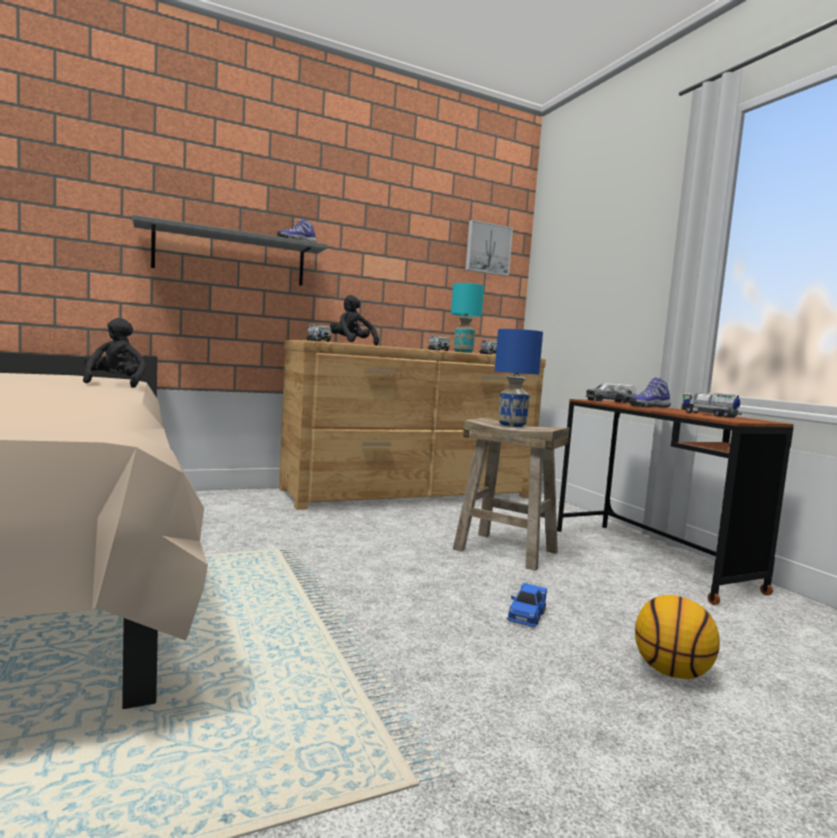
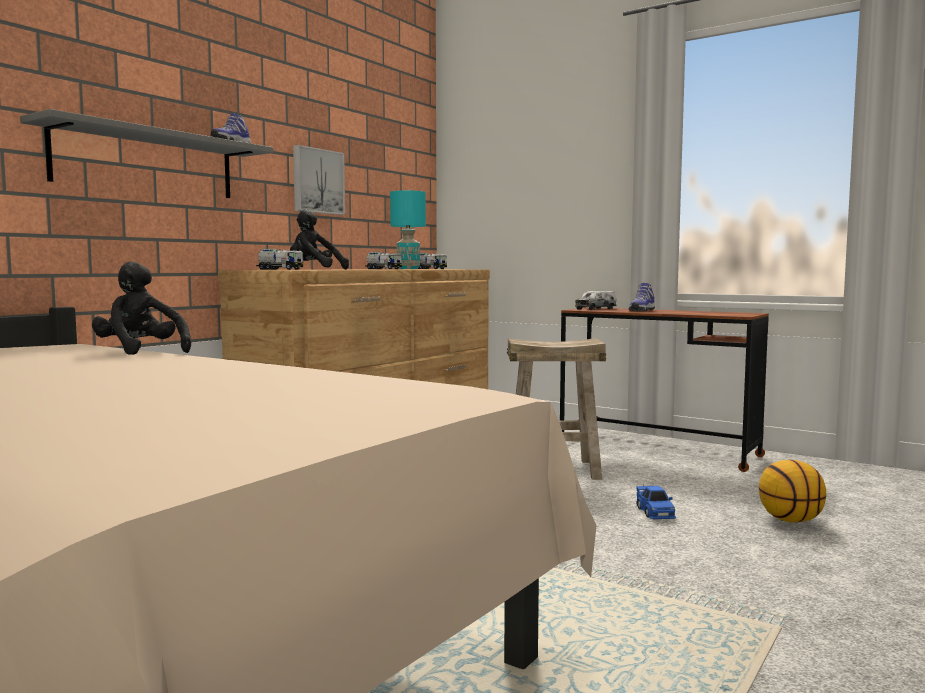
camera: 30 degrees left, 0 degrees up
(487, 249) = (402, 148): picture -> picture (317, 181)
(512, 425) = (551, 343): blue table lamp -> none
(709, 414) = (704, 312): toy truck -> none

